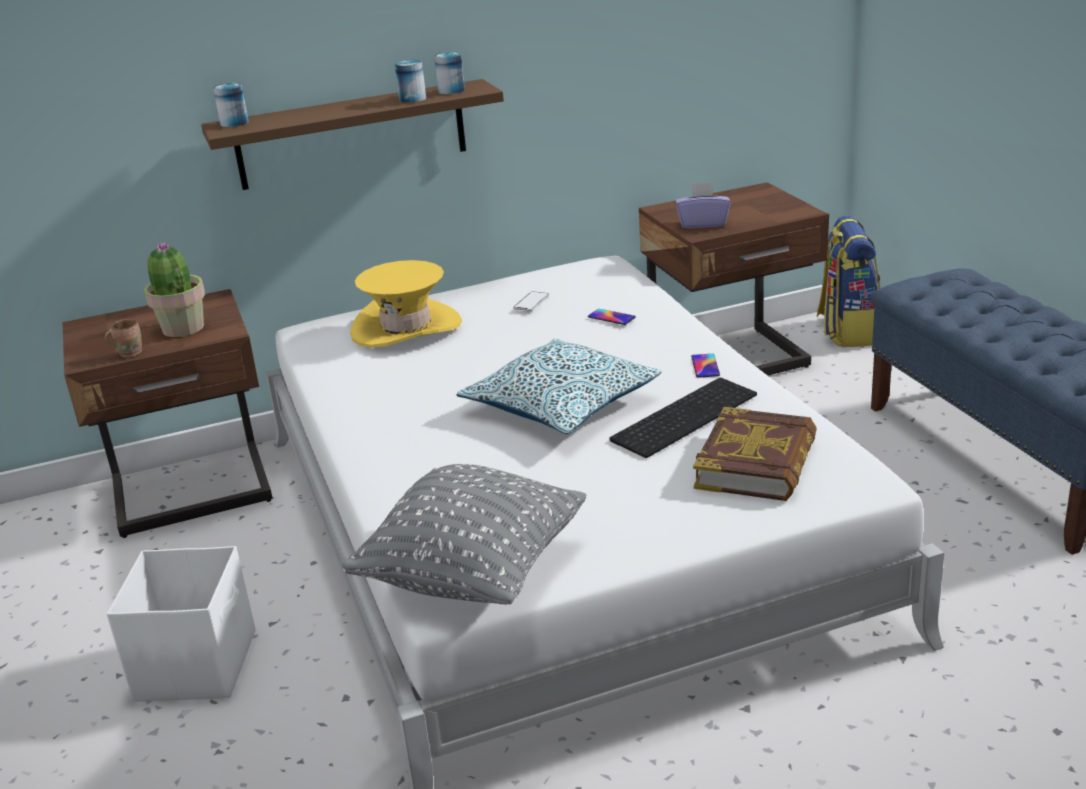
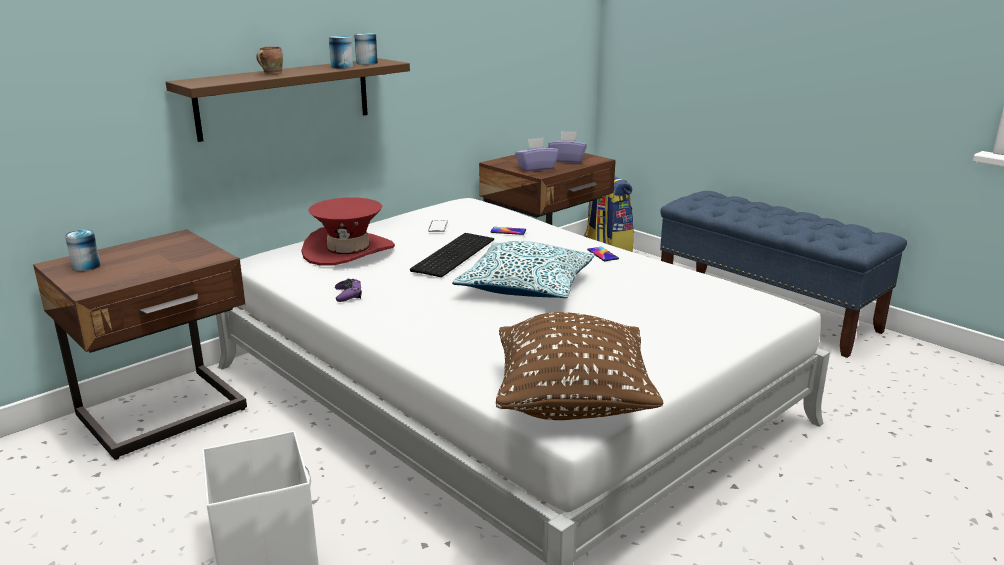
camera: 25 degrees left, 5 degrees down
(129, 353) = (130, 279): brown mug -> brown mug (271, 73)
(183, 328) = (168, 258): potted plant -> none
(234, 123) = (200, 80): can -> can (86, 266)
(359, 390) = (348, 294): none -> purple game controller
(406, 328) = (348, 251): yellow hat -> red hat
(473, 574) = (572, 402): grey pillow -> brown pillow
(683, 415) = (621, 283): keyboard -> keyboard (452, 254)
(757, 464) = (701, 305): book -> none
(759, 211) = (567, 160): none -> purple tissue box

